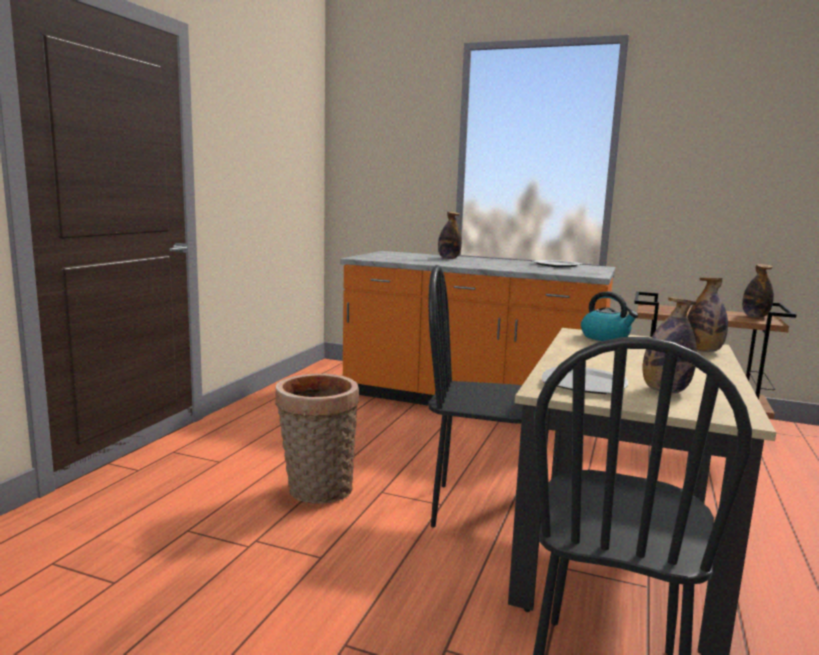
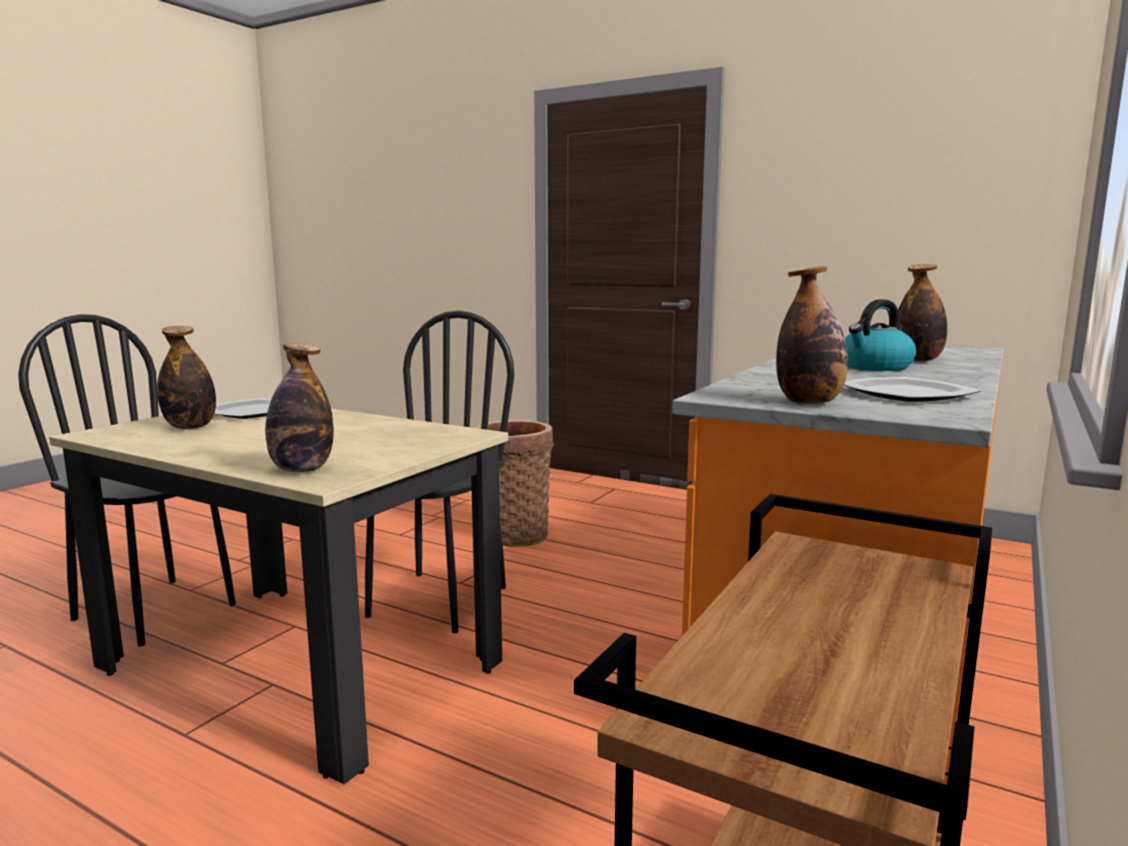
camera: 100 degrees right, 0 degrees up
(606, 337) = (427, 440): kettle -> kettle (875, 367)
(755, 316) = (816, 726): bottle -> bottle (809, 402)

